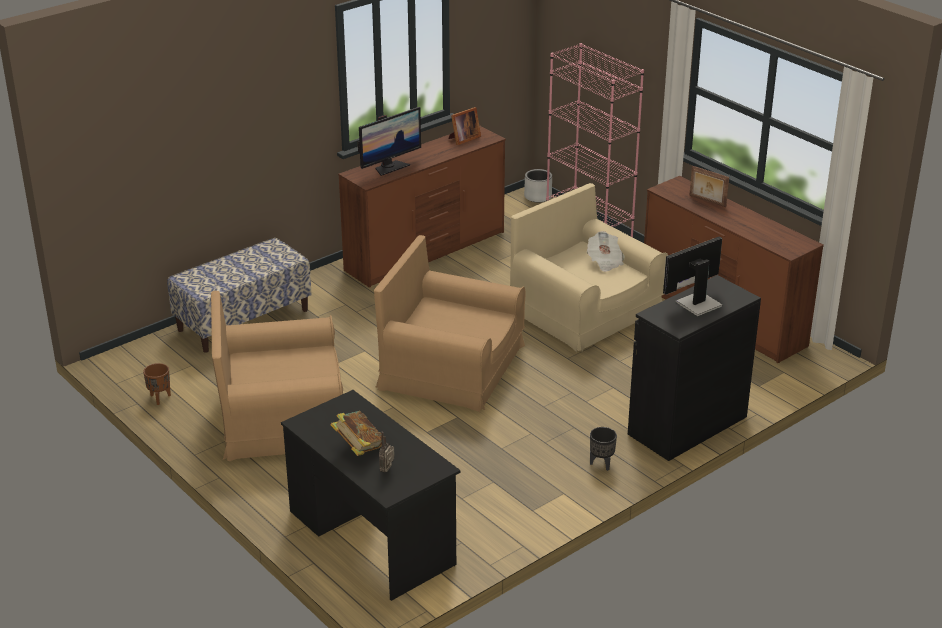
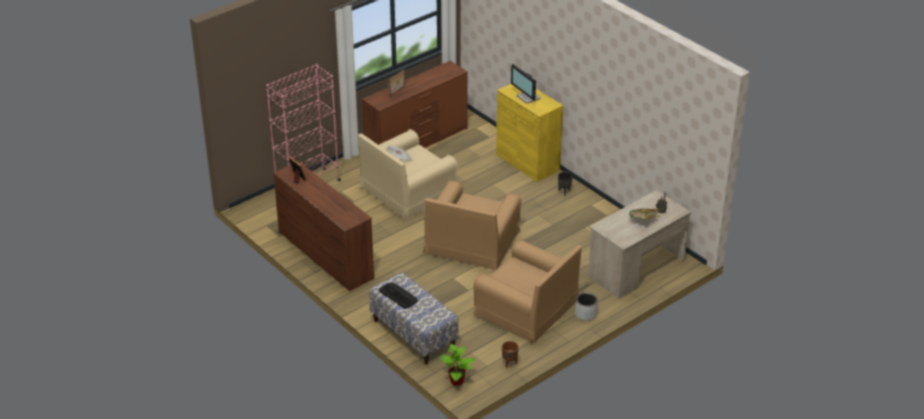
camera: 90 degrees left, 5 degrees up
(135, 354) = (457, 381): none -> potted plant
(254, 257) = (398, 295): none -> keyboard
(282, 416) = (527, 308): brown armchair -> brown armchair turned 45 degrees counterclockwise
(371, 537) = (636, 268): black desk -> beige desk
(389, 167) = (338, 208): monitor -> none
(538, 196) = (251, 205): grey planter -> grey planter (585, 314)
(687, 425) = (527, 162): black cabinet -> yellow cabinet

